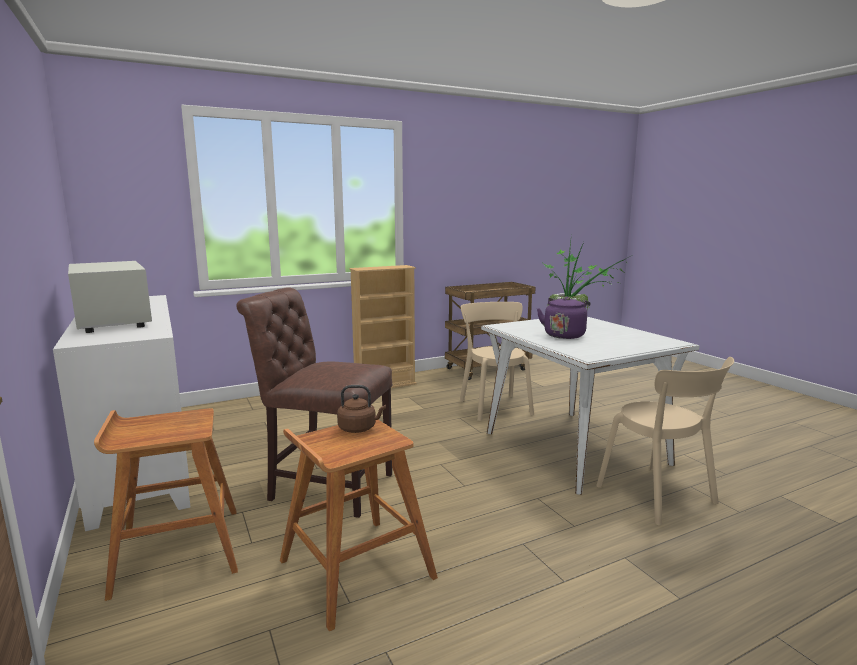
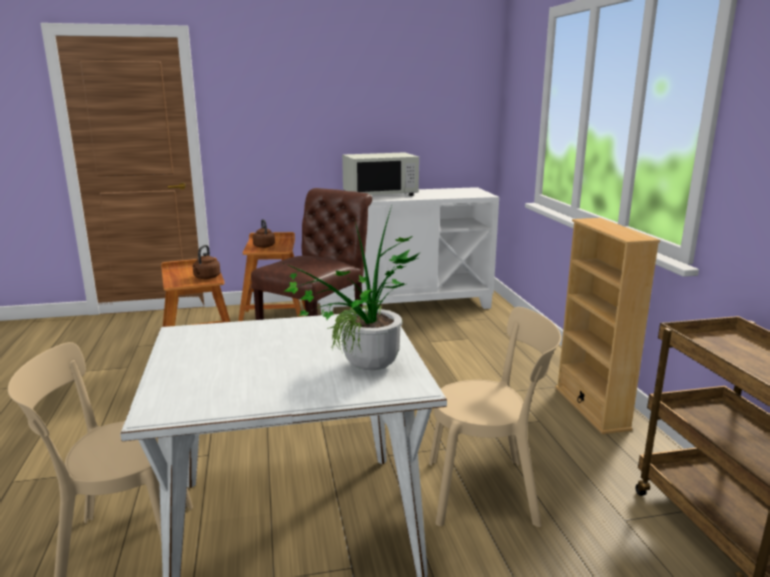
camera: 105 degrees right, 5 degrees up
(169, 429) = (264, 246): none -> brown kettle
(564, 335) = (287, 342): purple kettle -> none

